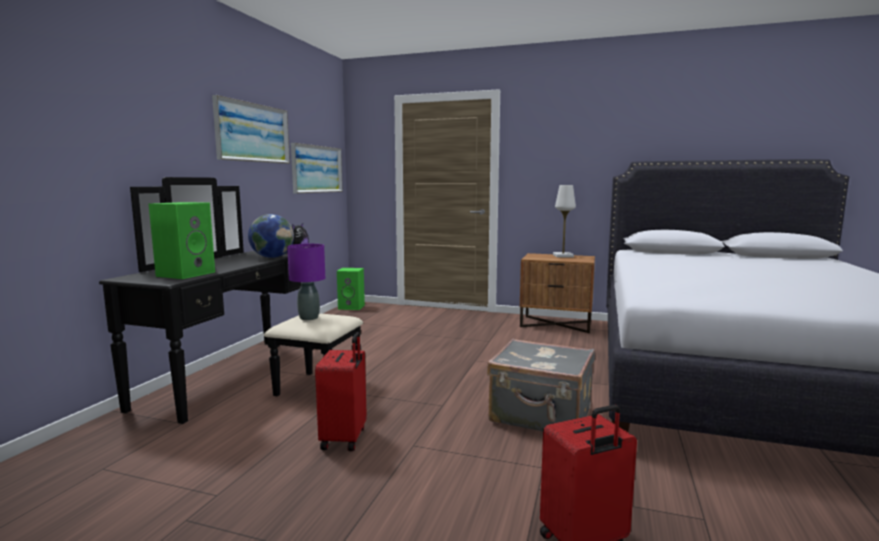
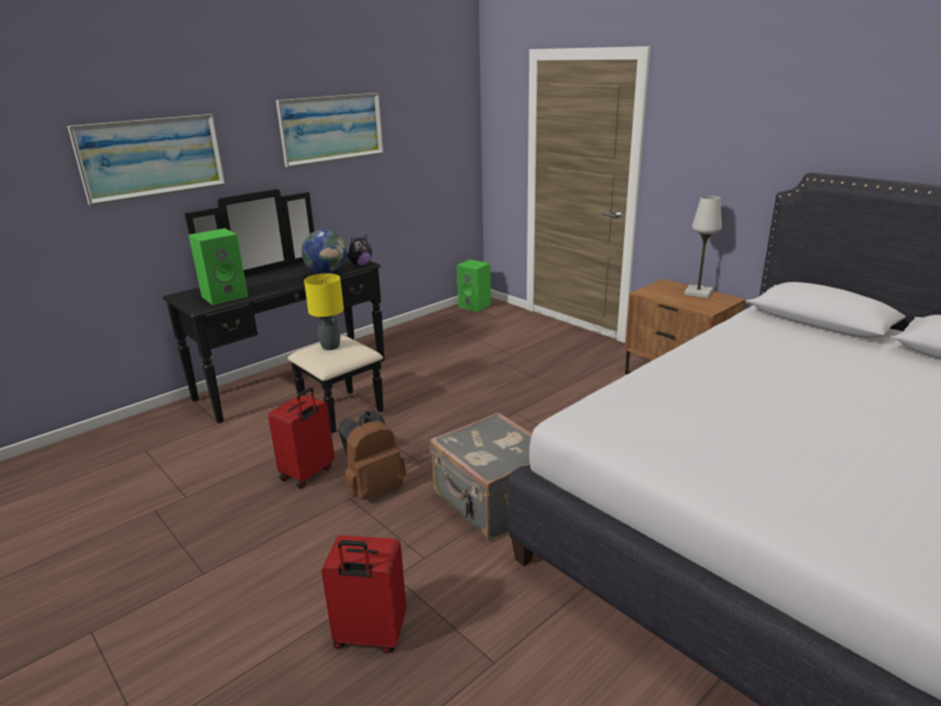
camera: 30 degrees right, 15 degrees up
(309, 318) = (330, 347): purple table lamp -> yellow table lamp
(317, 169) = (430, 150): picture -> picture (152, 157)
(426, 432) = (373, 488): none -> brown backpack

